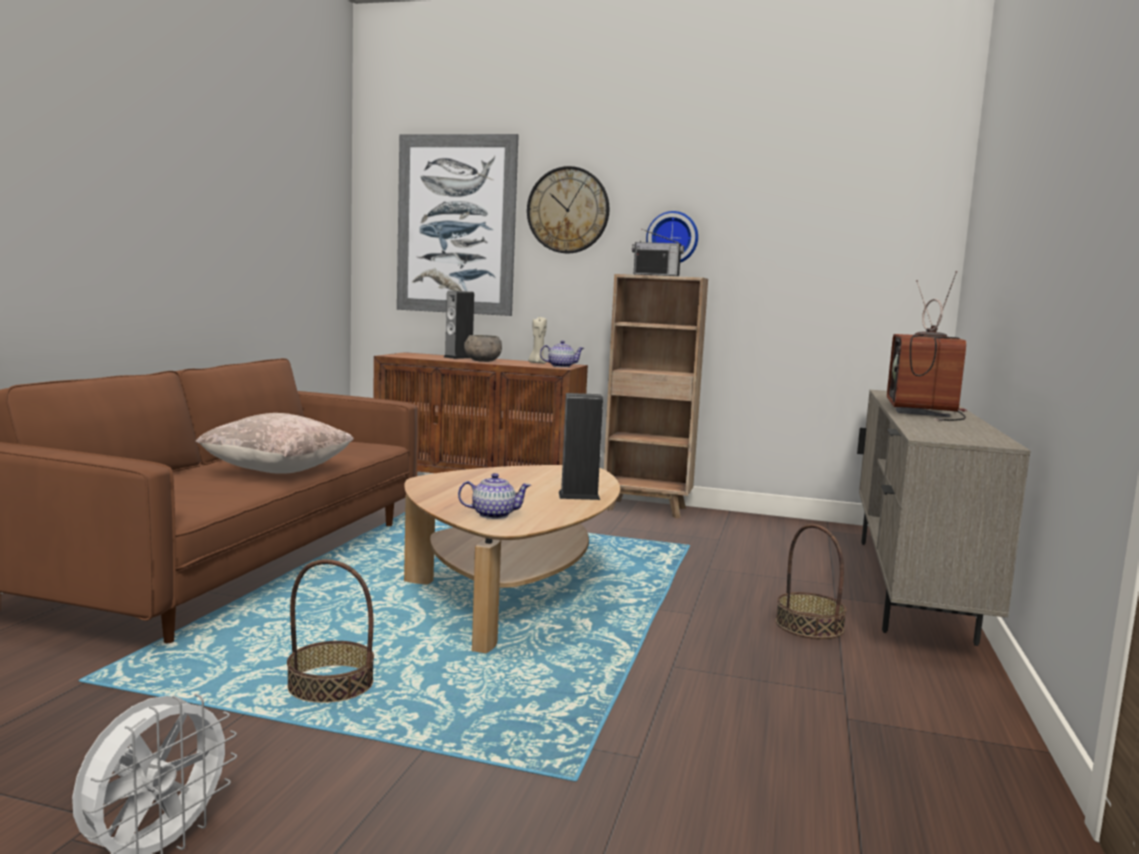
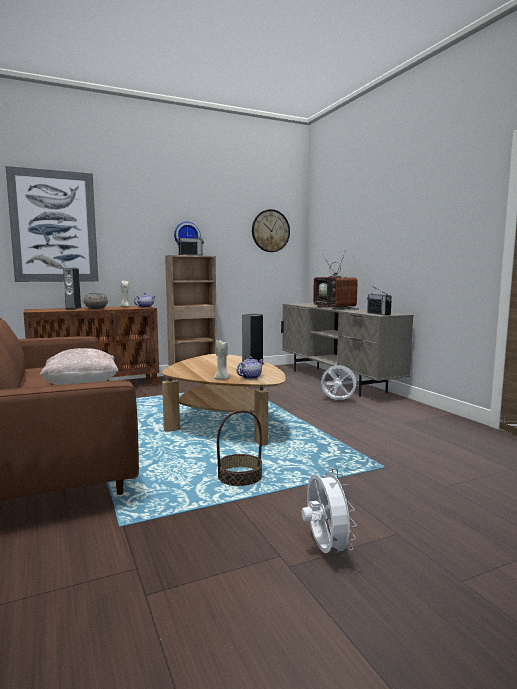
camera: 40 degrees left, 0 degrees up
(447, 506) = (222, 379): none -> beige candle
(568, 210) = (127, 219): wall clock -> wall clock (270, 231)
(809, 625) = (338, 401): basket -> white fan
(936, 435) = (378, 314): none -> radio

